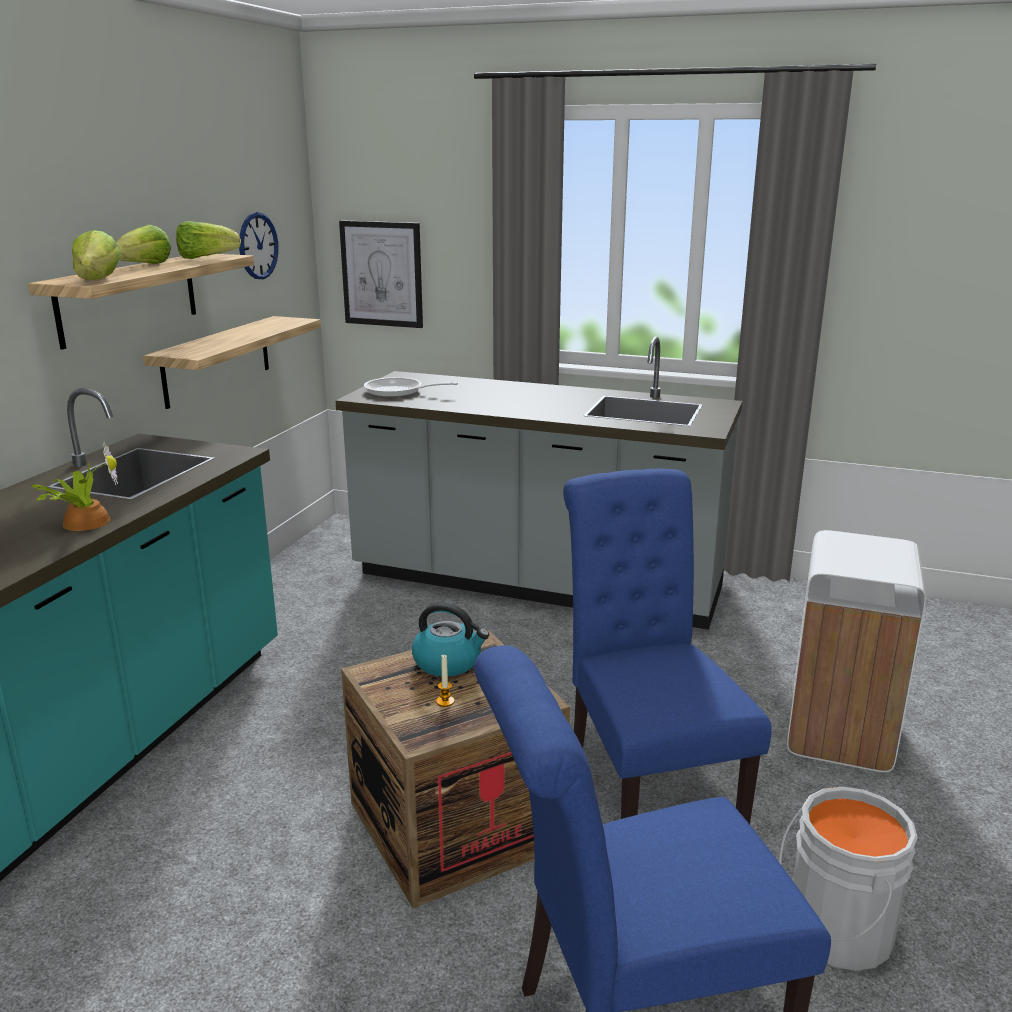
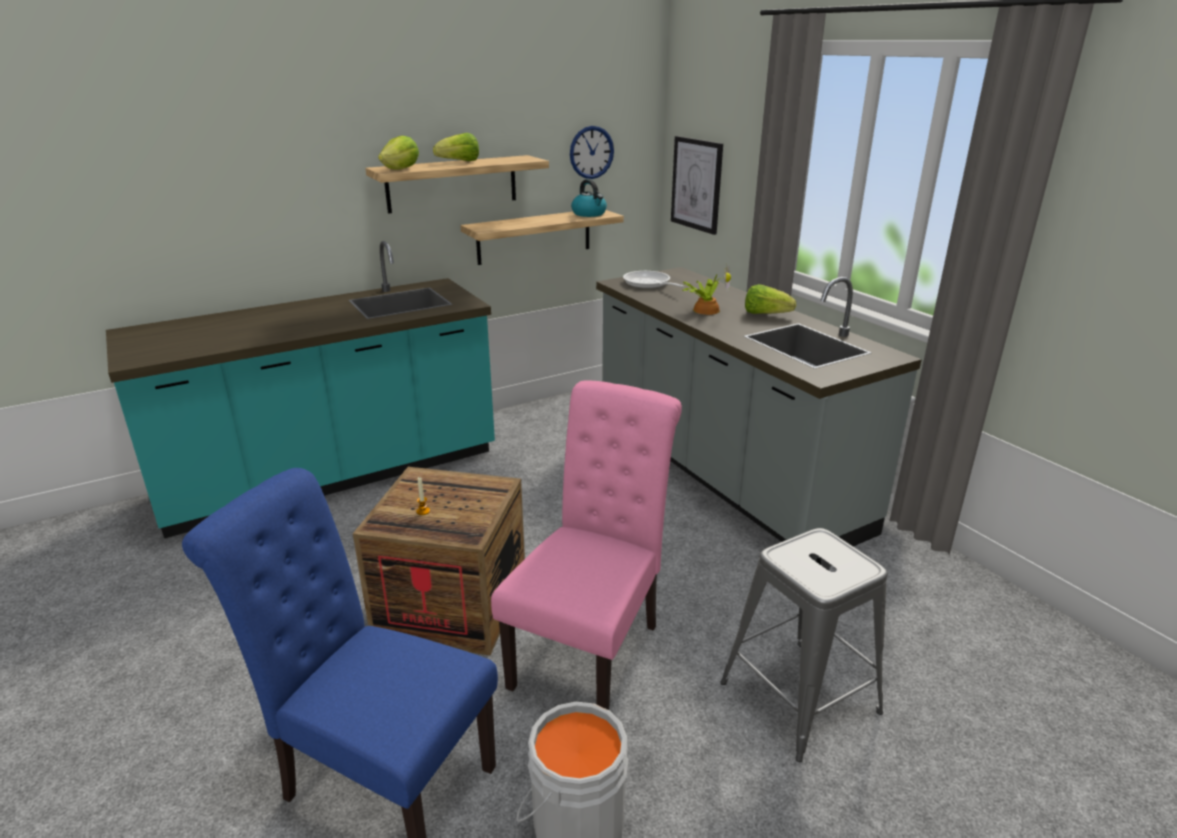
camera: 40 degrees right, 5 degrees up
(84, 522) = (324, 325): potted plant -> potted plant (705, 309)
(206, 258) = (512, 160): lettuce -> lettuce (765, 314)
(448, 662) = (464, 489): kettle -> kettle (589, 214)
(645, 787) = (592, 649): blue chair -> pink chair
(838, 733) = (800, 697): white trash can -> grey stool

